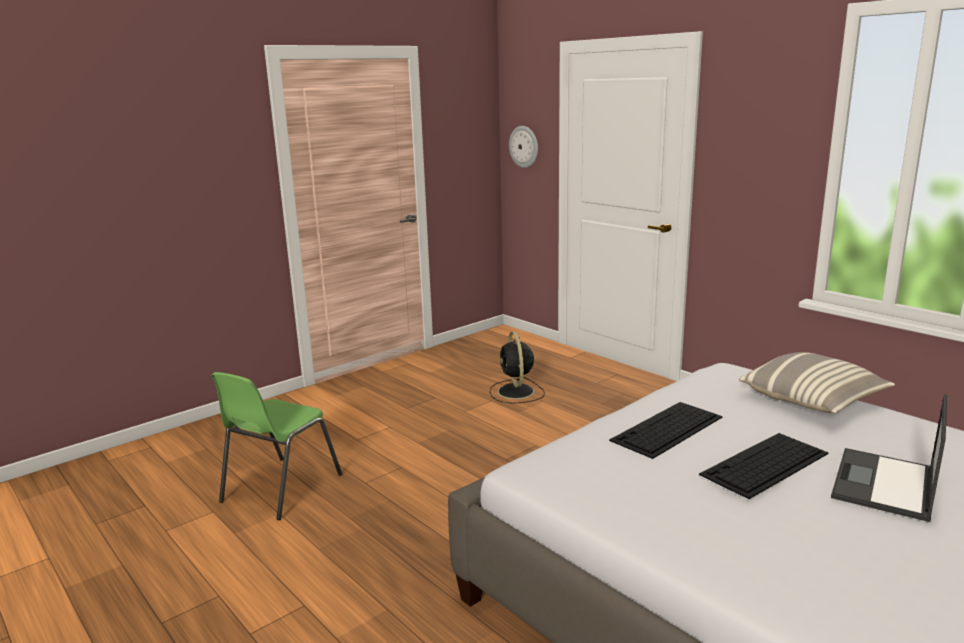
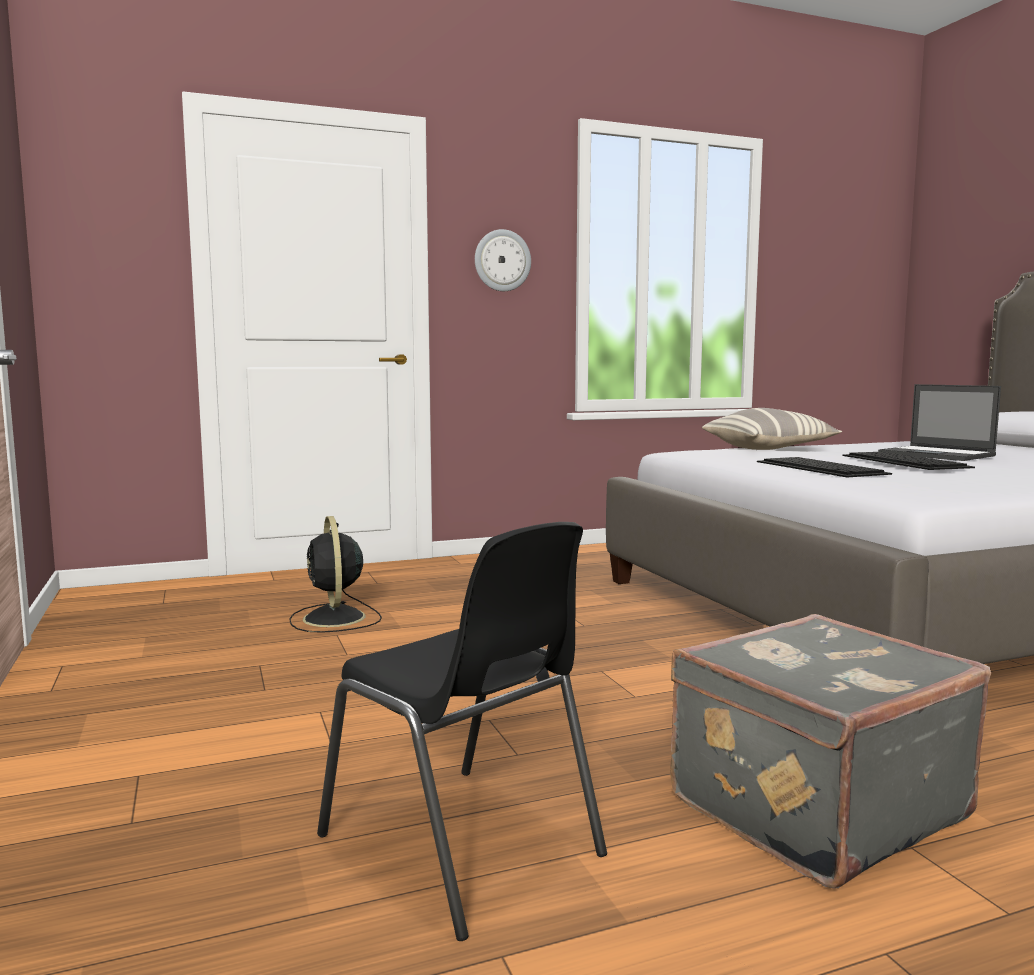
camera: 70 degrees left, 10 degrees down
(279, 488) = (463, 847): green chair -> black chair
(338, 572) = (812, 806): none -> grey suitcase
(516, 392) = (334, 619): black fan -> black fan turned 60 degrees clockwise
(524, 146) = (103, 256): wall clock -> wall clock (502, 260)

